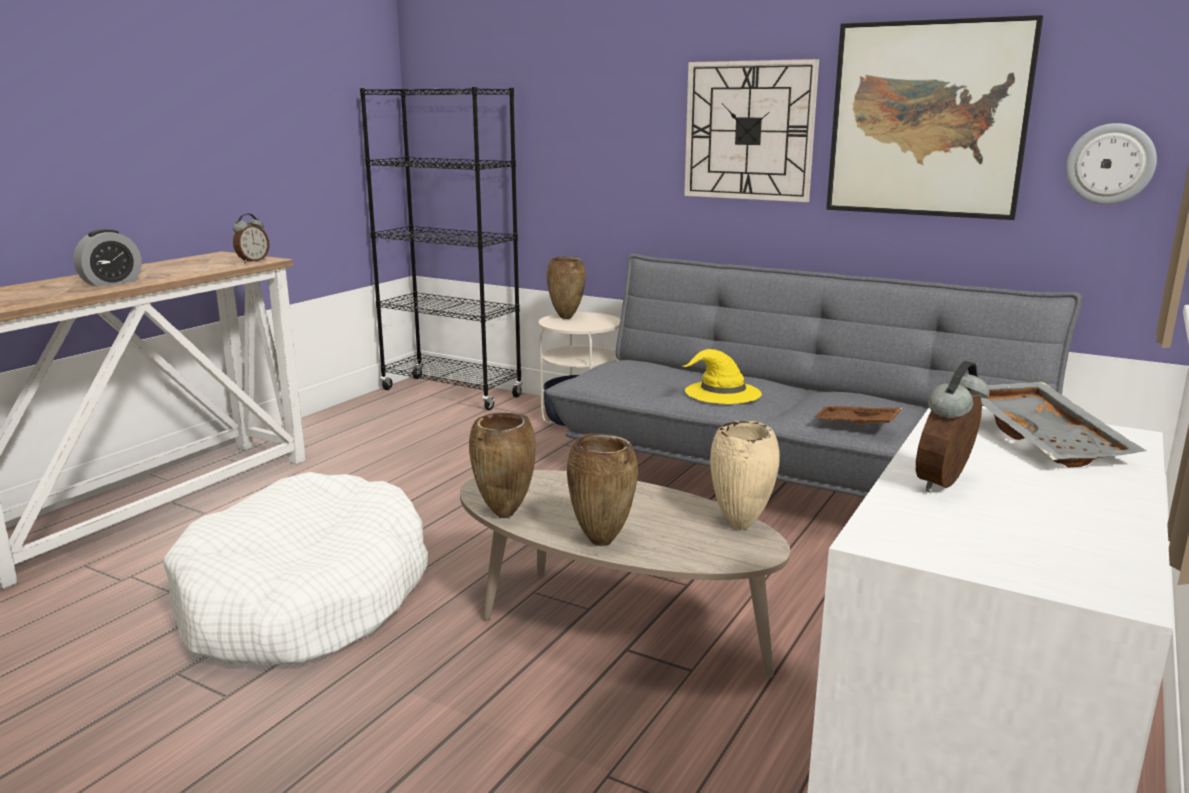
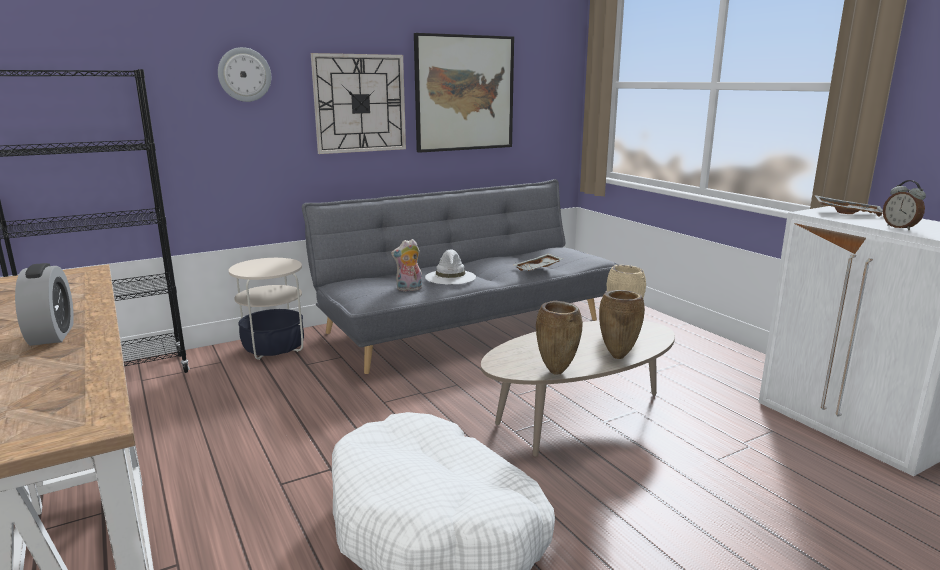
camera: 60 degrees left, 0 degrees up
(252, 261) = (79, 276): alarm clock -> none
(567, 318) = (250, 267): brown vase -> none
(656, 389) = (409, 289): none -> plush toy
(722, 392) = (450, 277): yellow hat -> white hat
(856, 424) = (538, 268): brown tray -> grey tray
(1110, 164) = (543, 114): wall clock -> wall clock (244, 74)

